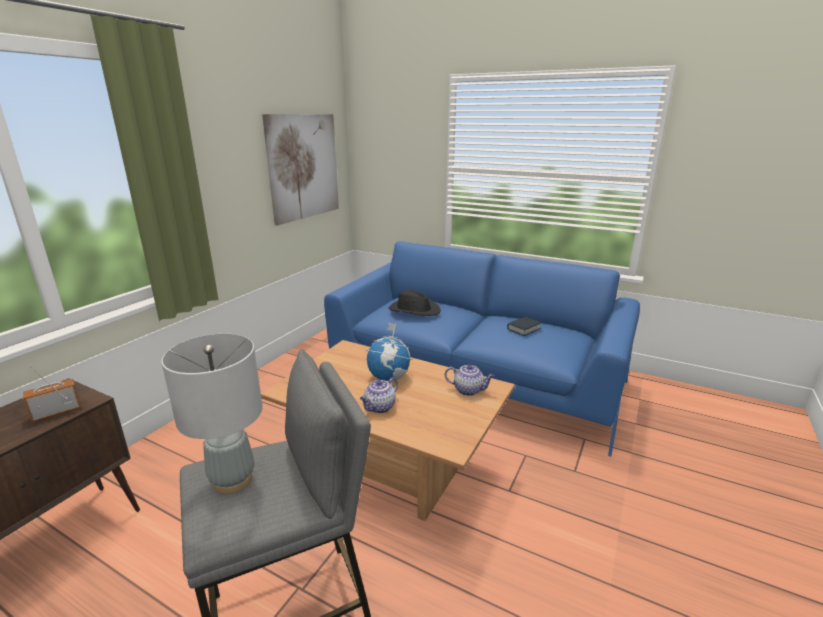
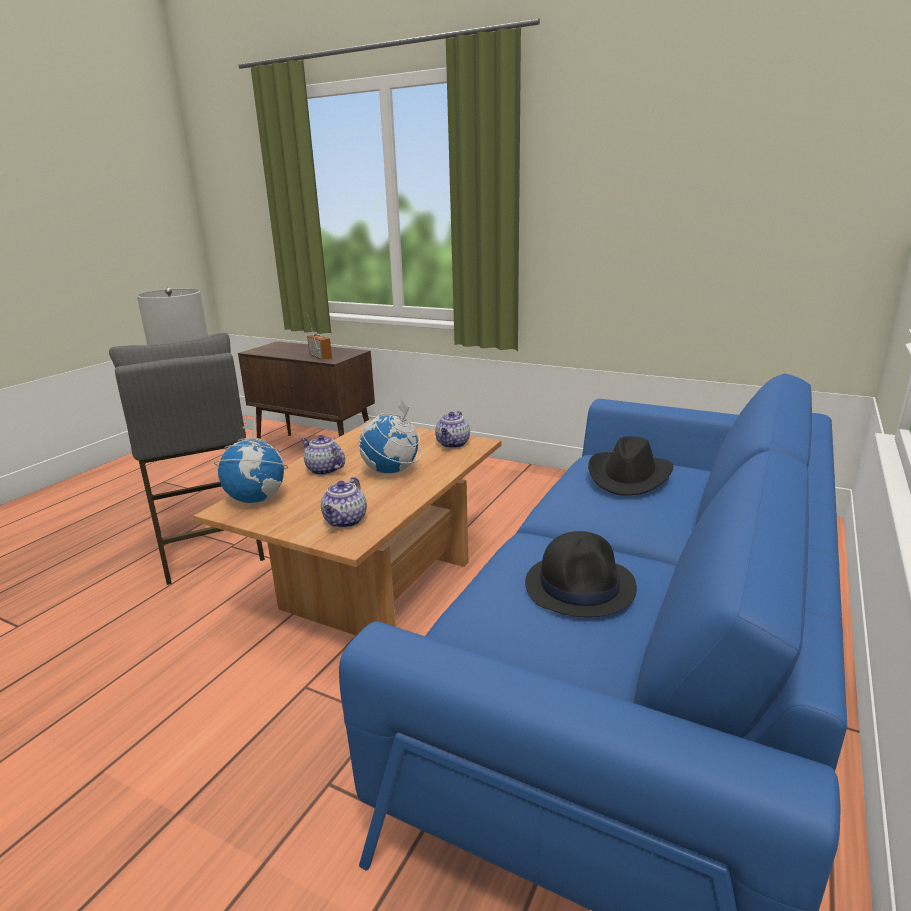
camera: 90 degrees right, 0 degrees up
(303, 167) = (752, 207): picture -> none
(344, 355) = (453, 444): none -> teapot
(433, 434) = (257, 499): none -> globe
(523, 329) = (580, 586): book -> black hat

